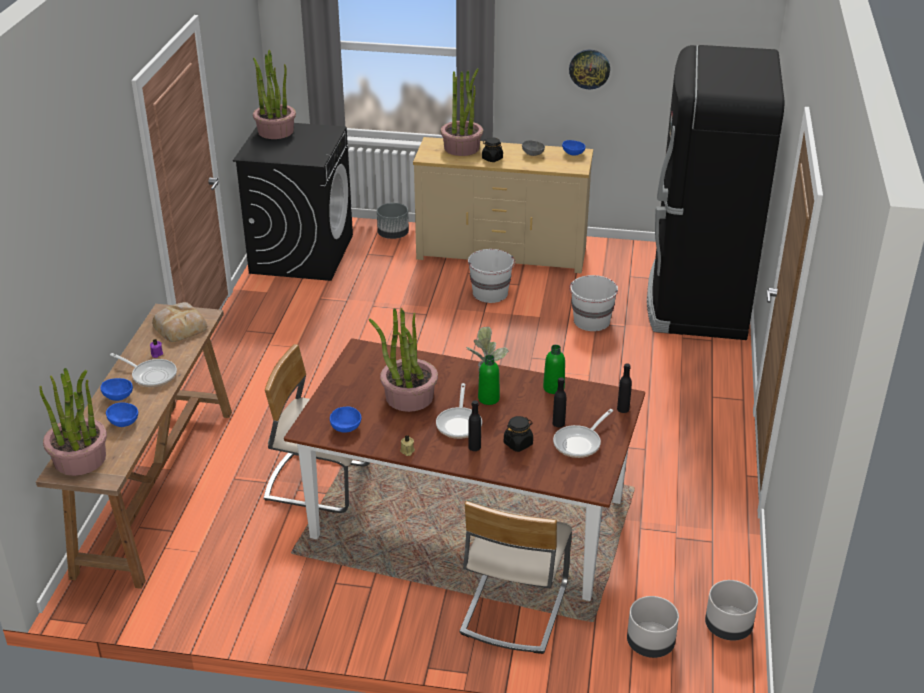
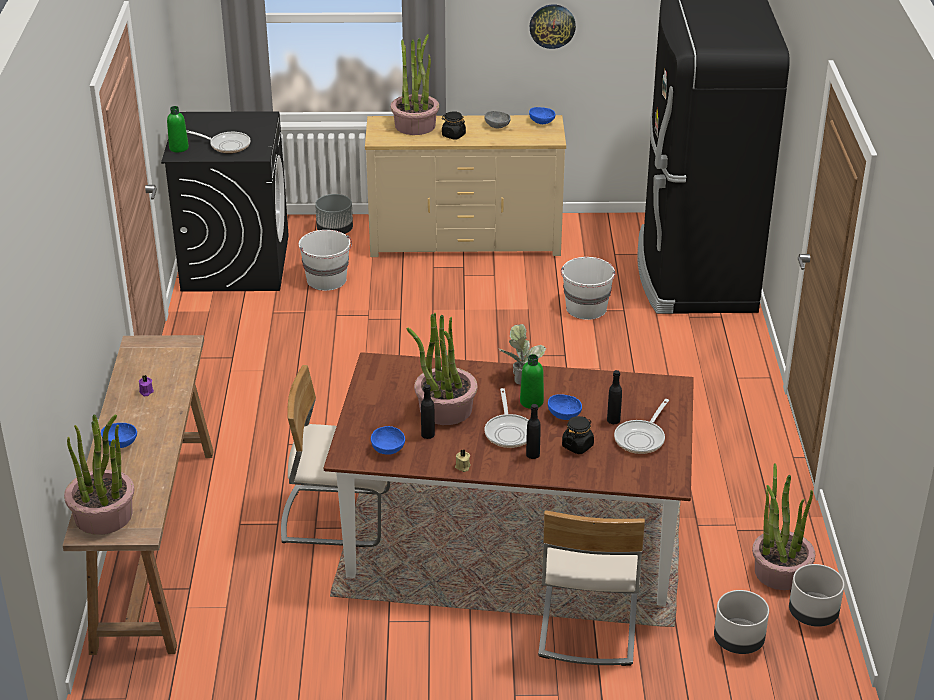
camera: 10 degrees left, 0 degrees up
(124, 422) = (138, 470): blue bowl -> blue bowl (564, 414)
(151, 375) = (149, 416): frying pan -> frying pan (227, 145)
(180, 326) = (161, 358): bread -> none
(275, 131) = (199, 123): potted plant -> potted plant (780, 572)
(490, 293) = (466, 288): white bucket -> white bucket (327, 280)
(553, 388) = (597, 383): green bottle -> green bottle (179, 148)
(623, 409) = (676, 398): black bottle -> black bottle (428, 434)

